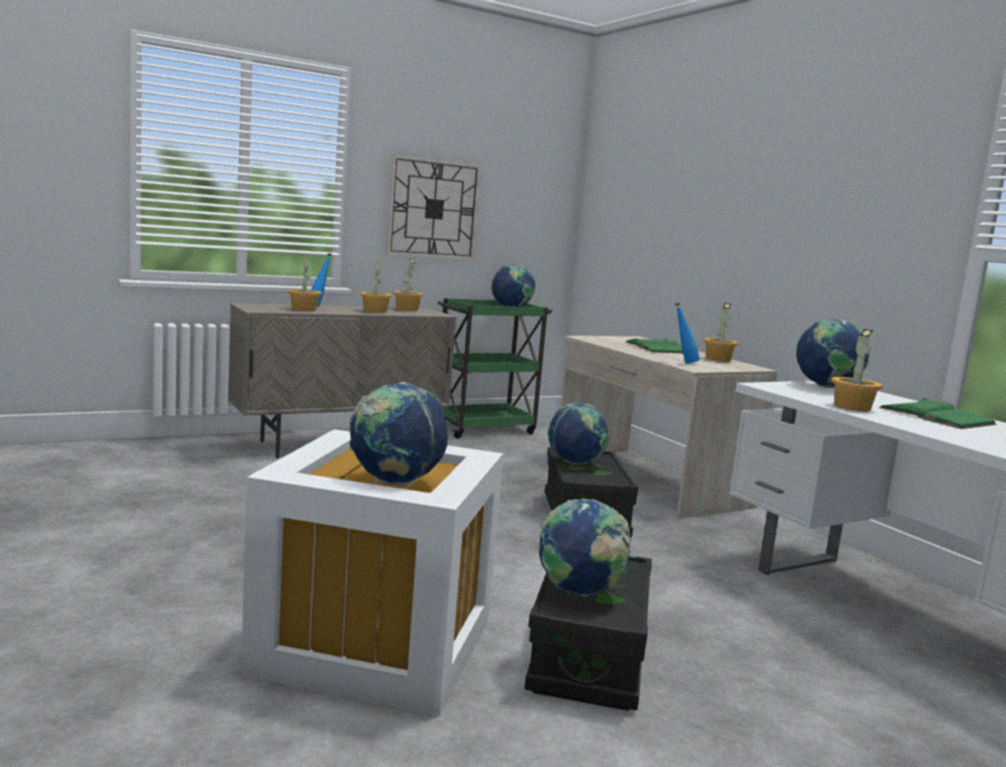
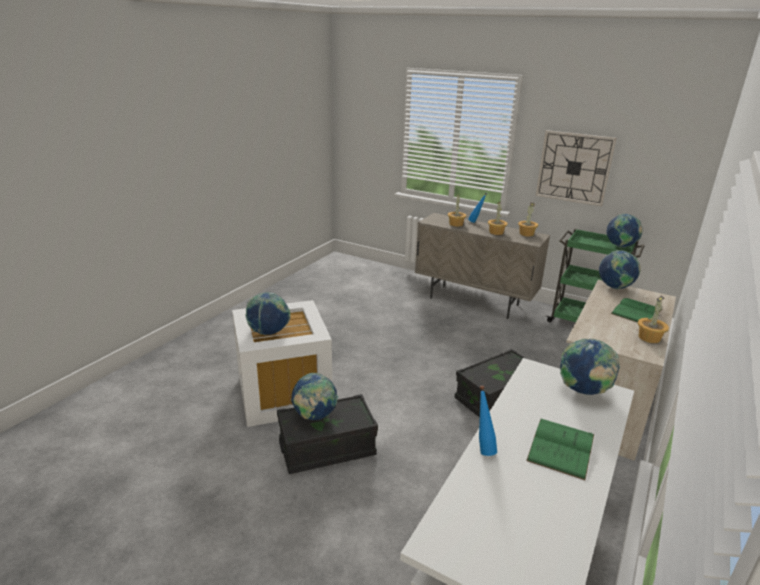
camera: 60 degrees right, 15 degrees up
(575, 463) = (500, 365): globe -> globe (615, 288)
(683, 363) = (594, 330): blue bottle -> blue bottle (483, 448)
(852, 407) = (520, 408): potted plant -> none

